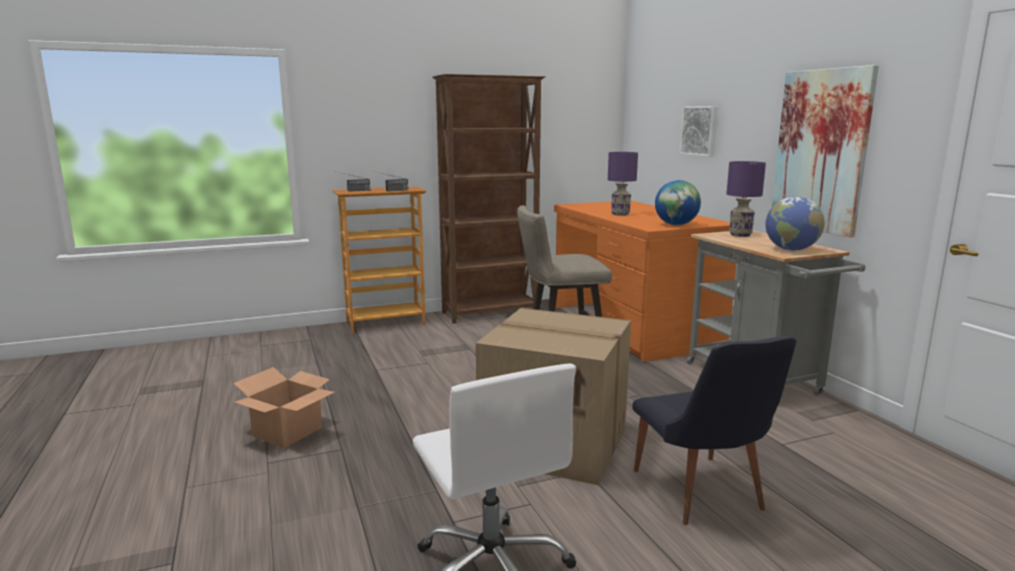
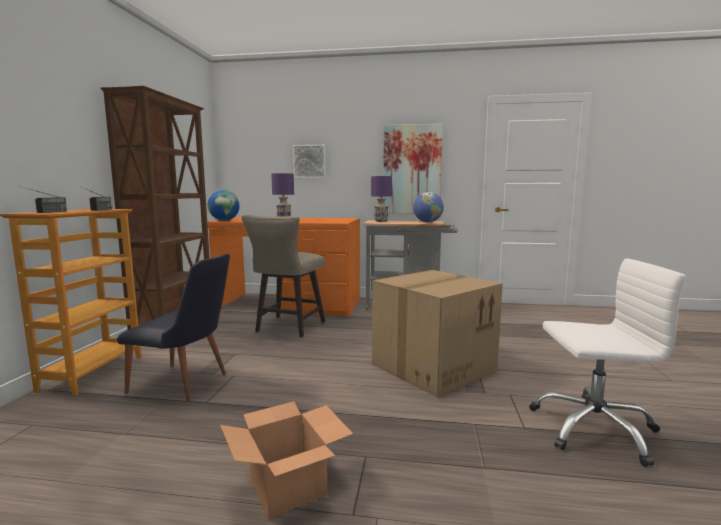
camera: 60 degrees left, 5 degrees down
(676, 225) = (340, 220): globe -> globe (224, 220)
(702, 496) = (522, 351): black chair -> black chair (186, 384)

